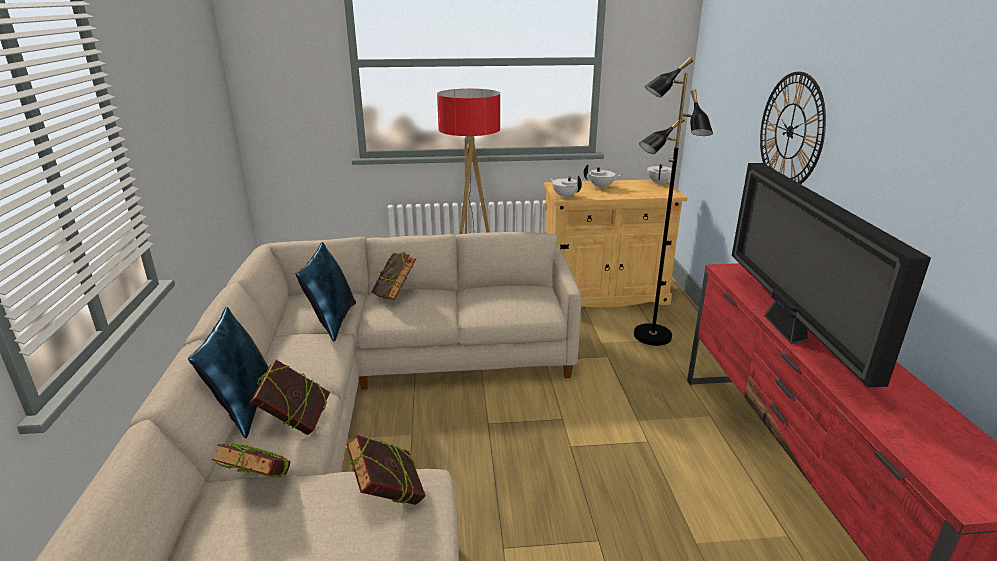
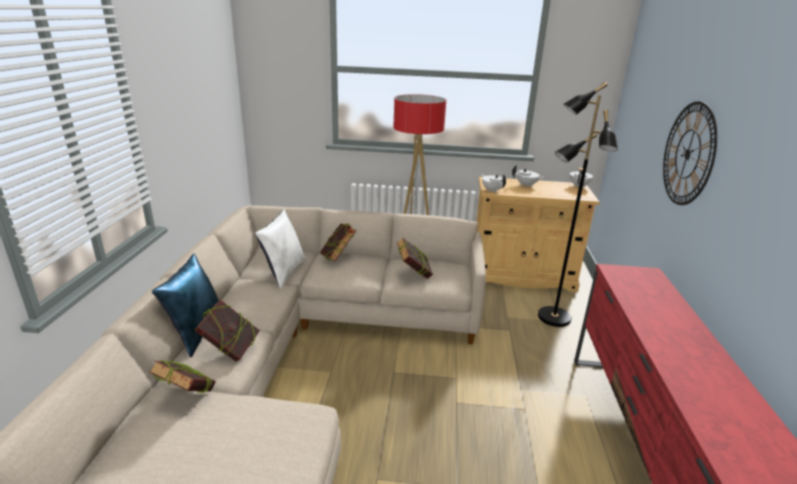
camera: 10 degrees right, 0 degrees up
(332, 321) = (284, 272): blue pillow -> white pillow
(389, 499) = (280, 424): book -> book (413, 275)
(786, 331) = (649, 333): television -> none

